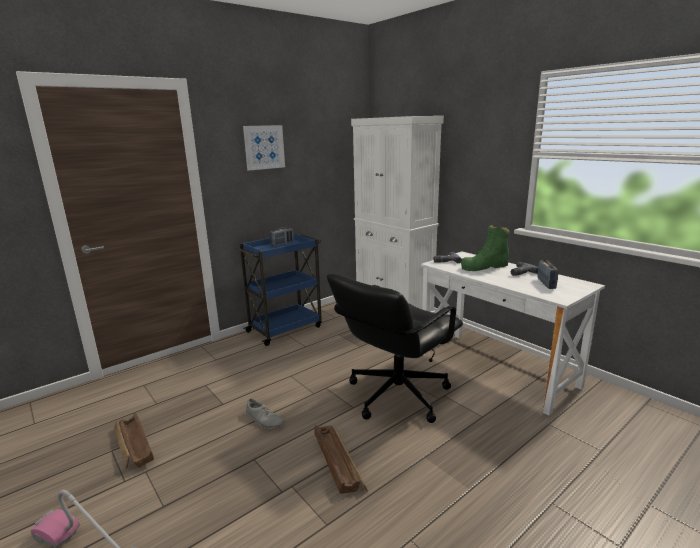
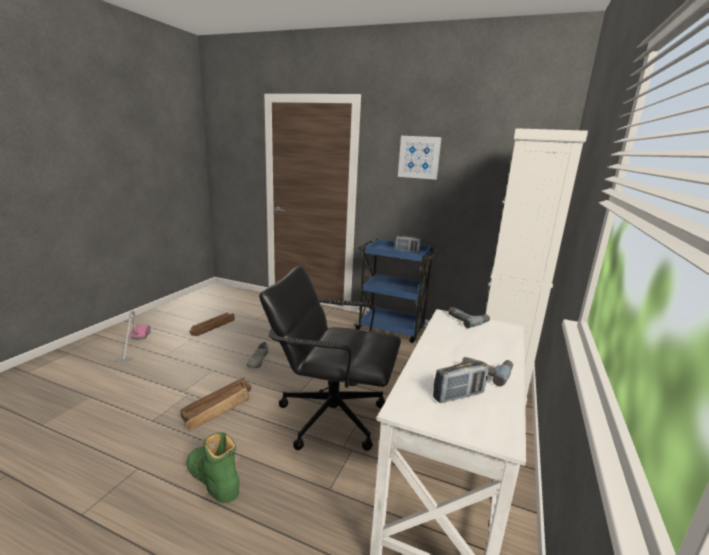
camera: 60 degrees right, 0 degrees up
(485, 267) = (476, 345): green boot -> green boot (212, 479)

